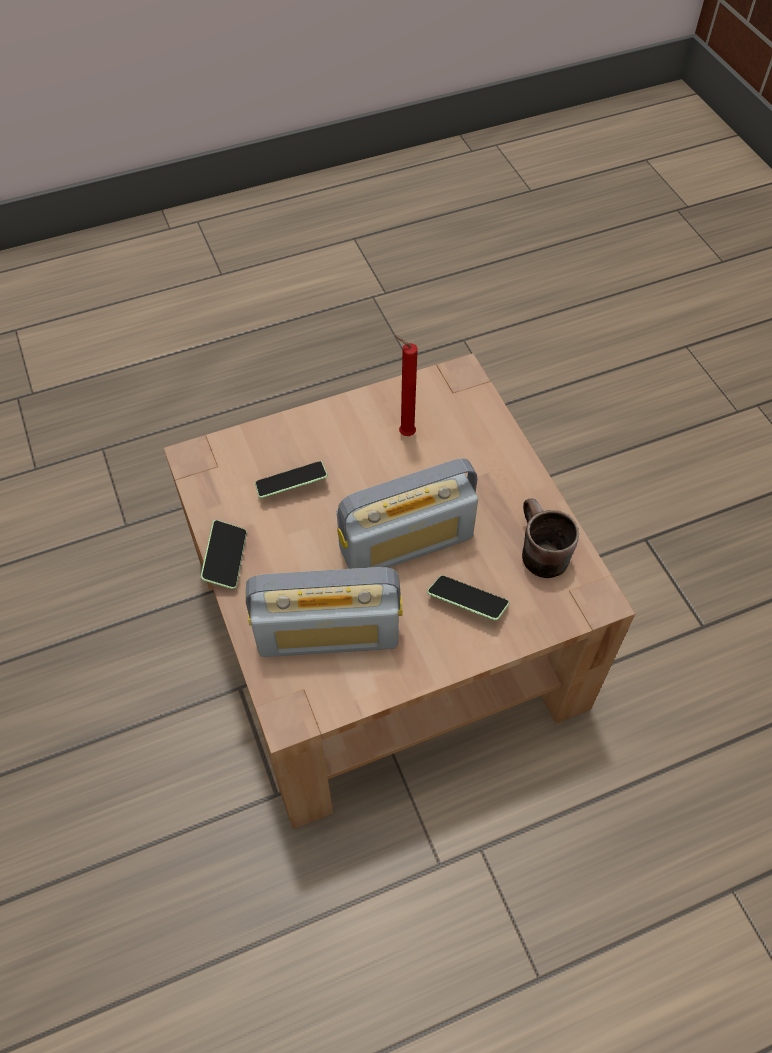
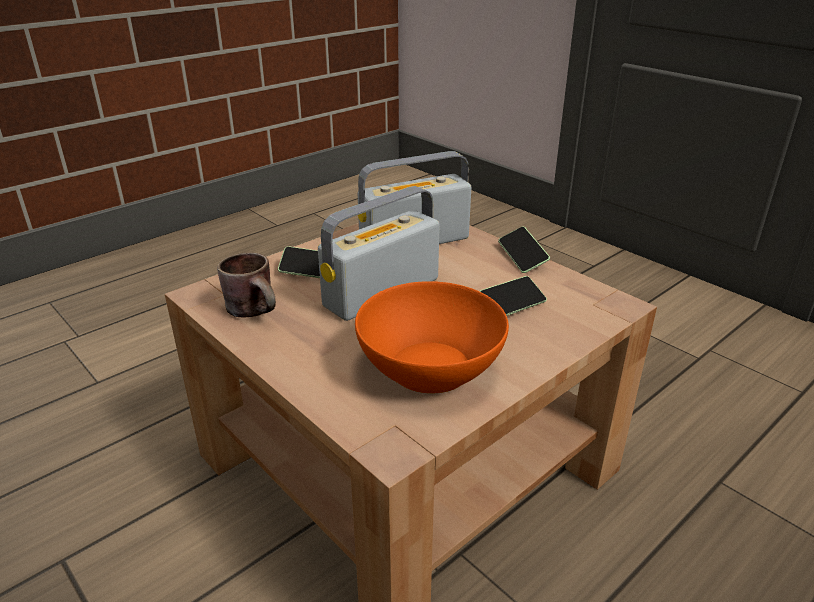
camera: 160 degrees right, 25 degrees down
(404, 433) = (431, 368): red candle -> orange bowl

